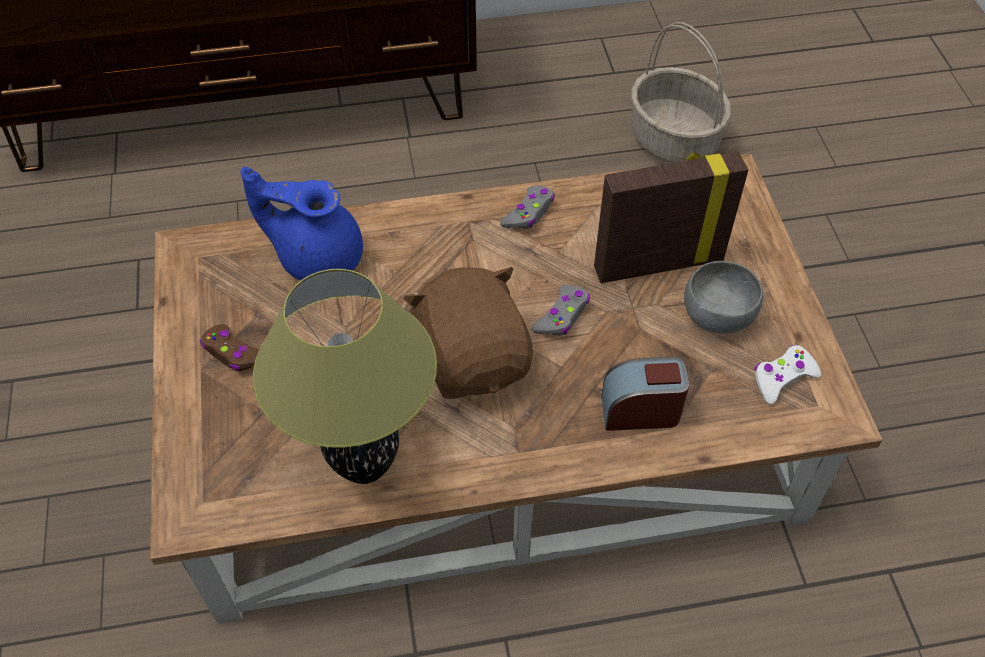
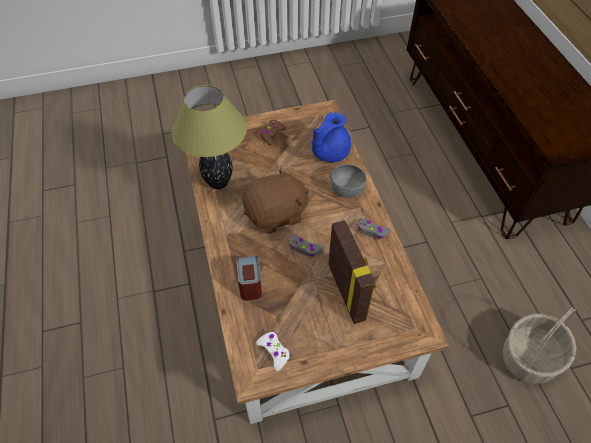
camera: 85 degrees right, 0 degrees up
(317, 256) = (328, 153): blue teapot -> blue teapot turned 150 degrees counterclockwise
(717, 316) = (314, 320): grey bowl -> grey bowl (347, 190)

